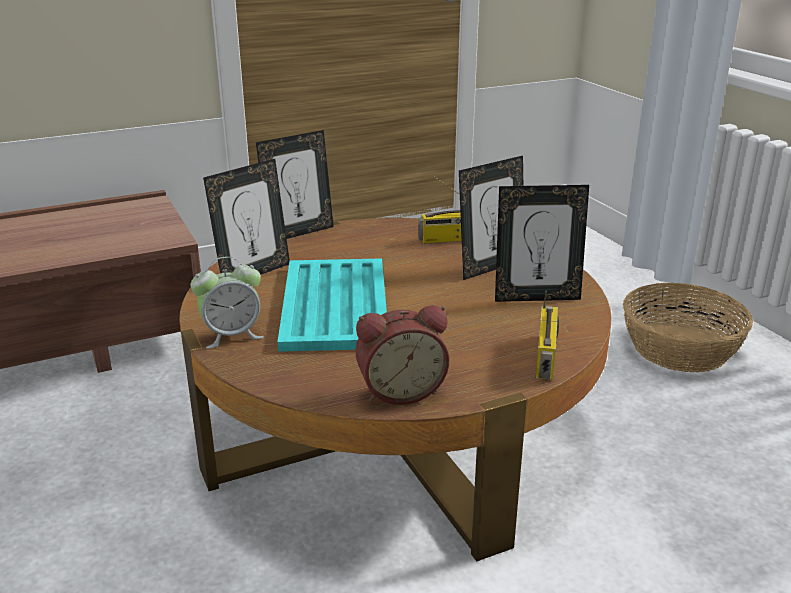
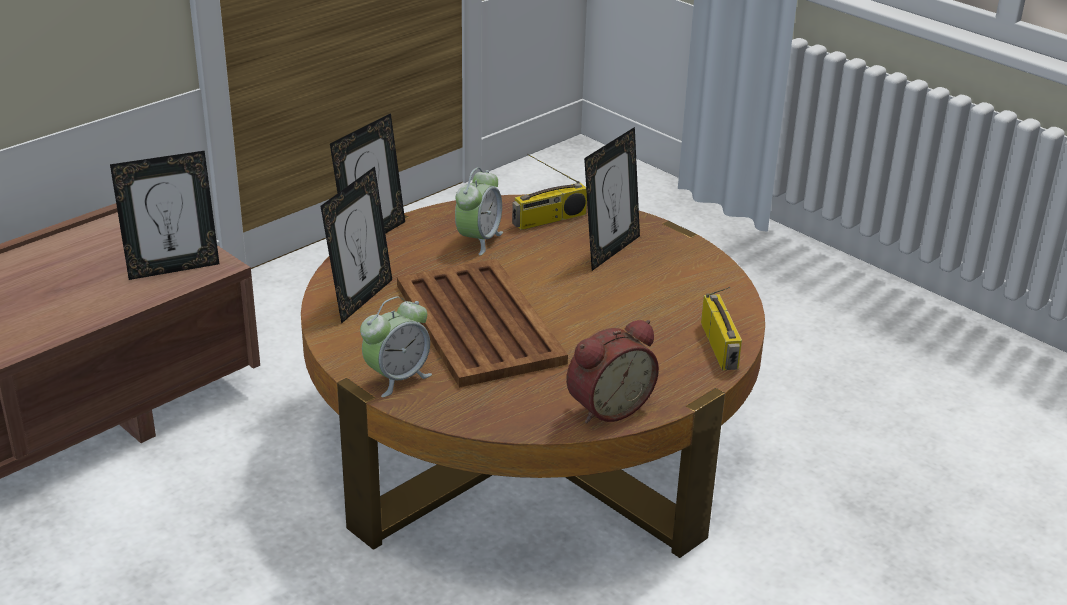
camera: 20 degrees left, 5 degrees up
(335, 304) = (478, 322): turquoise tray -> brown tray
(382, 246) = (478, 240): none -> alarm clock
(536, 297) = (675, 280): picture frame -> picture frame (173, 268)
(679, 349) = (779, 297): basket -> none

